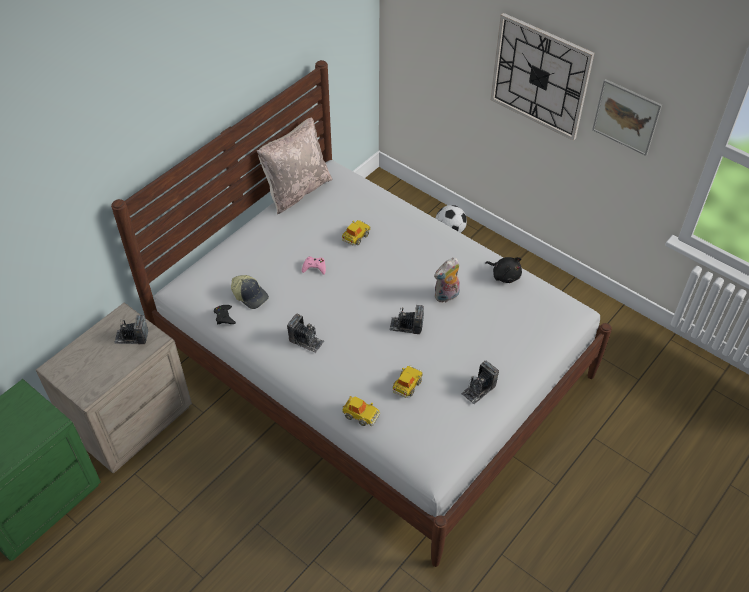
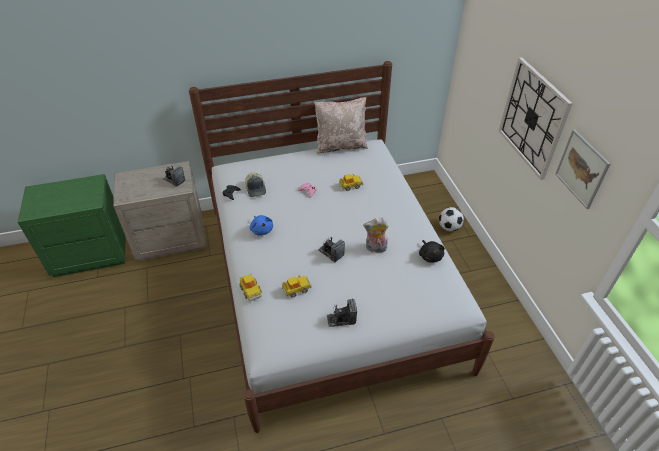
camera: 35 degrees right, 5 degrees down
(306, 341) = (262, 230): camera -> blue plush toy

